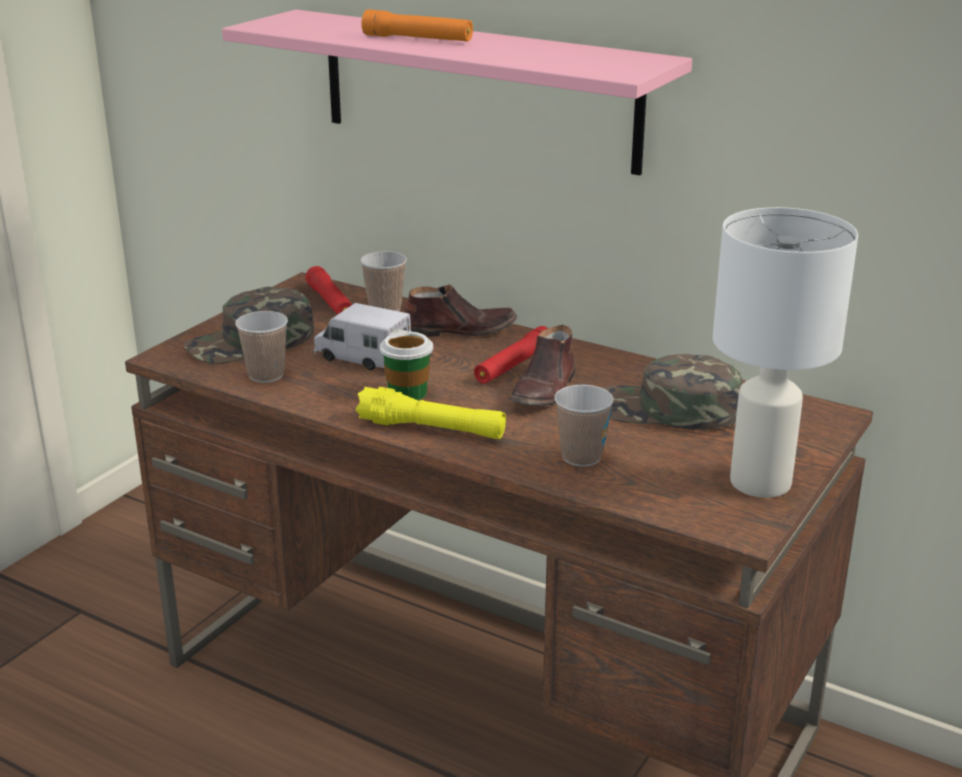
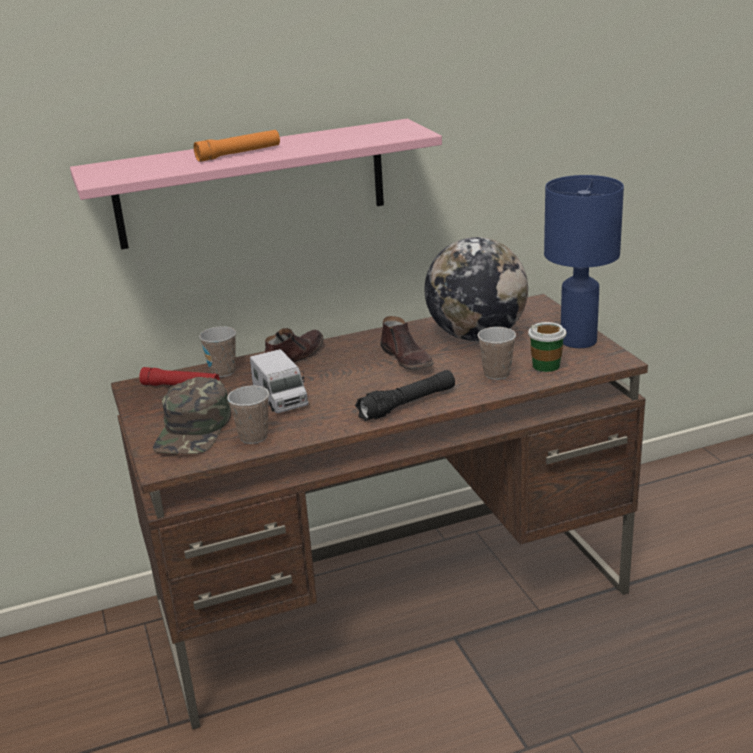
camera: 50 degrees left, 0 degrees up
(362, 357) = (280, 398): toy truck -> toy truck turned 90 degrees counterclockwise
(407, 393) = (351, 398): cup -> cup (546, 365)
(431, 429) = (407, 404): yellow flashlight -> black flashlight
(513, 366) = (365, 358): red flashlight -> none
(668, 409) = (476, 336): green cap -> globe
(759, 483) = (579, 341): white table lamp -> blue table lamp

